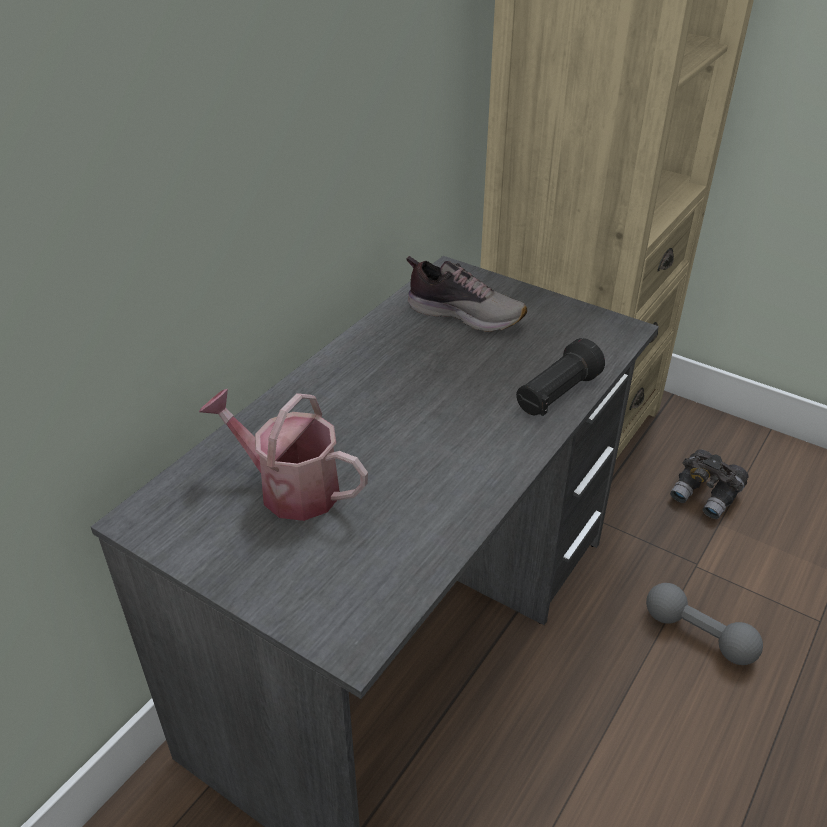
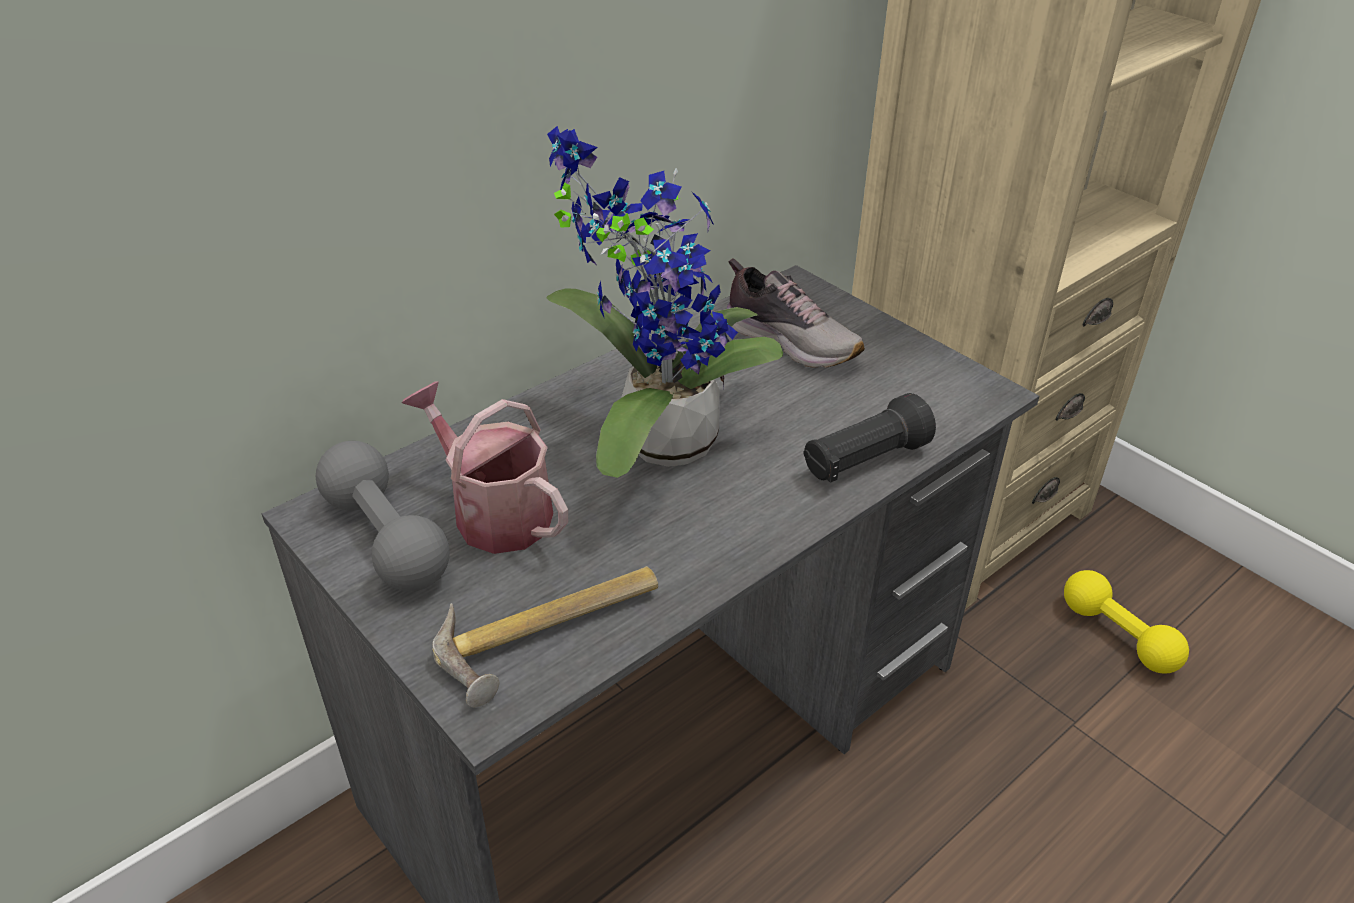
camera: 15 degrees right, 0 degrees up
(378, 574) = (552, 634): none -> hammer
(394, 406) = (657, 439): none -> potted plant
(698, 635) = (1046, 814): grey dumbbell -> grey dumbbell (386, 539)
(706, 495) = (1118, 635): grey binoculars -> yellow dumbbell

